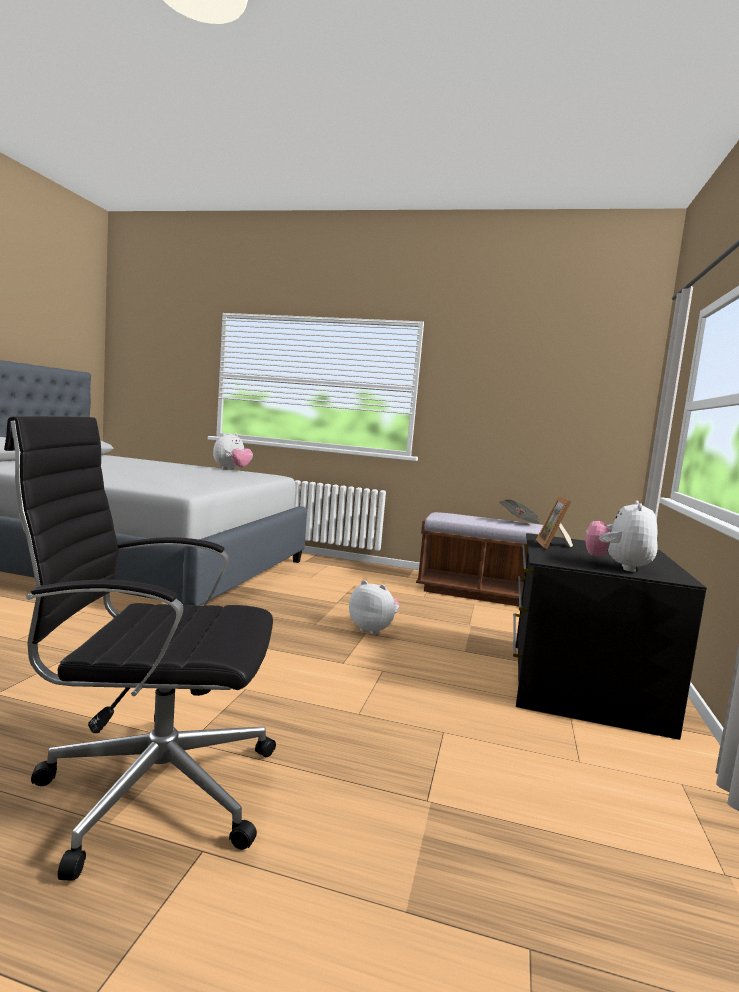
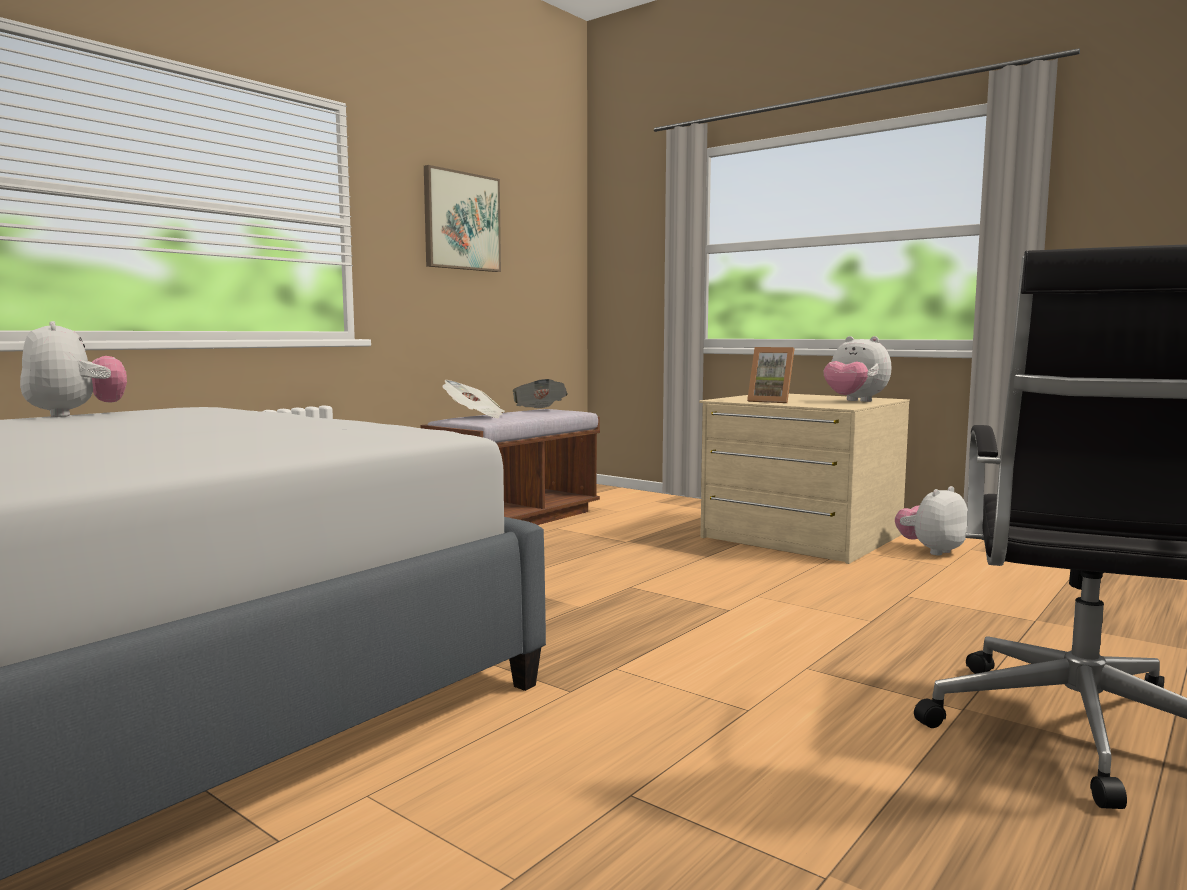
camera: 65 degrees left, 0 degrees up
(373, 630) = (620, 581): plush toy -> plush toy (931, 551)
(454, 514) = (474, 416): none -> newspaper
(507, 385) = (461, 221): none -> picture
(581, 685) = (800, 537): black dresser -> beige dresser

